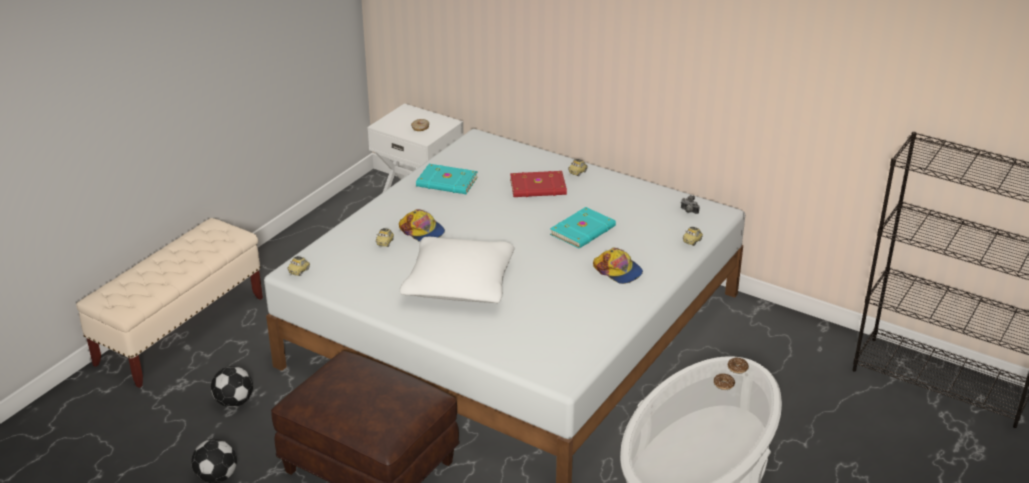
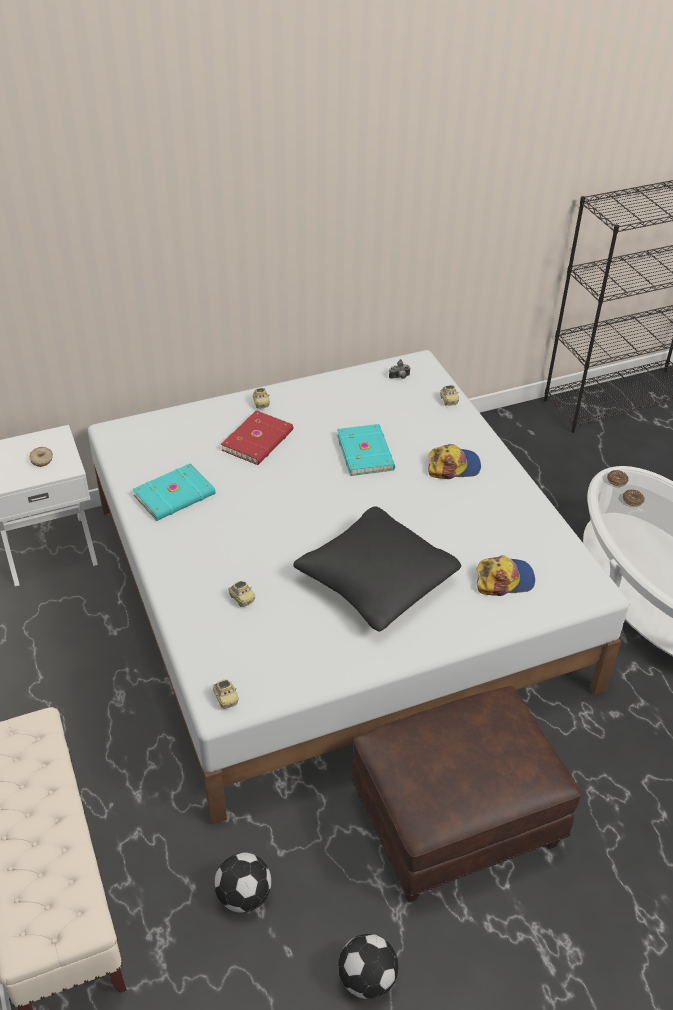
camera: 55 degrees left, 10 degrees up
(422, 231) = (249, 559): cap -> cap (504, 579)
(459, 284) = (376, 581): white pillow -> black pillow

